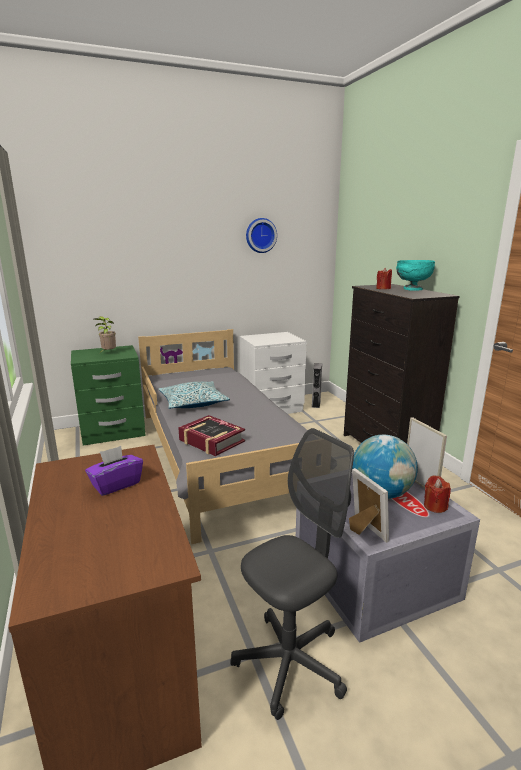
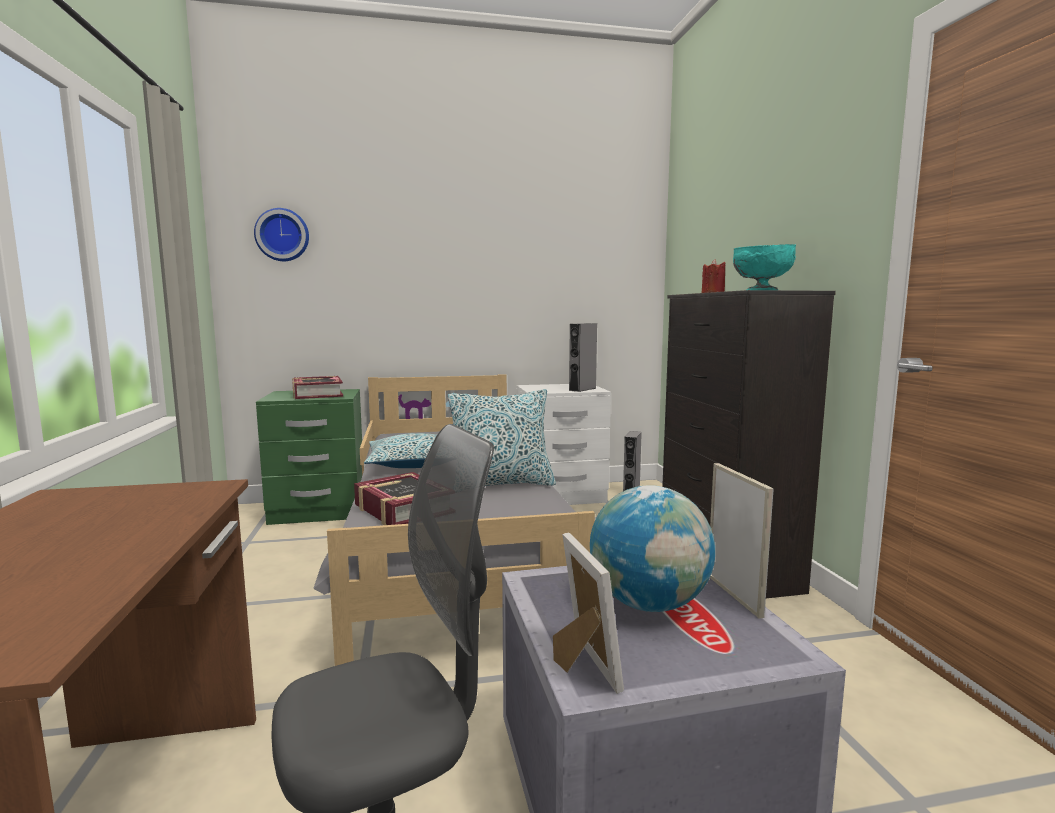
camera: 10 degrees right, 10 degrees down
(108, 353) = (317, 394): potted plant -> book
(116, 484) = (114, 522): purple tissue box -> none
(260, 235) = (550, 243): wall clock -> wall clock (282, 235)
(260, 417) = (502, 484): none -> pillow
(287, 339) = (582, 389): none -> grey speaker
(435, 506) = (751, 636): red candle -> none

